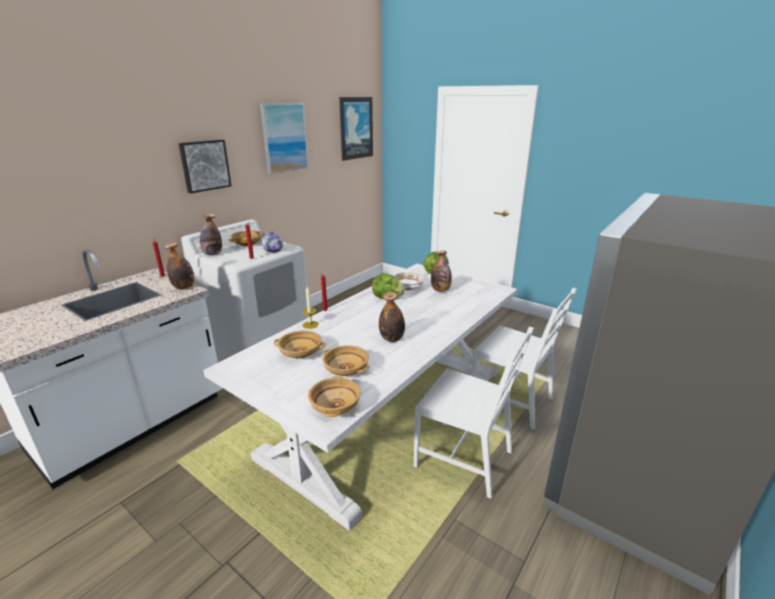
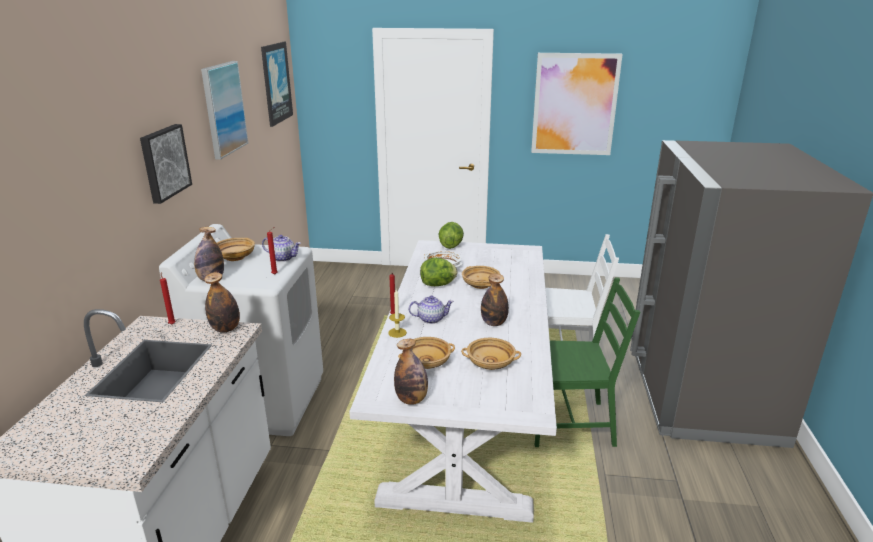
camera: 30 degrees left, 0 degrees up
(335, 406) = (522, 396): beige bowl -> beige bowl (480, 284)
(348, 322) = (431, 319): none -> teapot
(440, 290) = (478, 263): bottle -> bottle (411, 399)
(465, 458) = (569, 423): white chair -> green chair
(610, 162) = (574, 104): none -> picture

